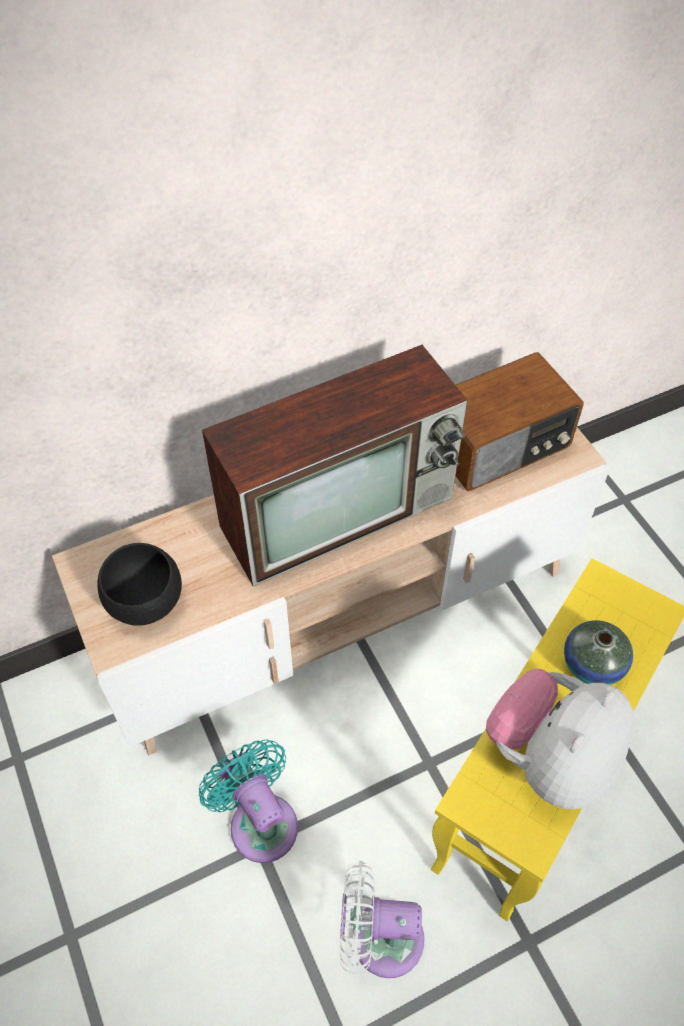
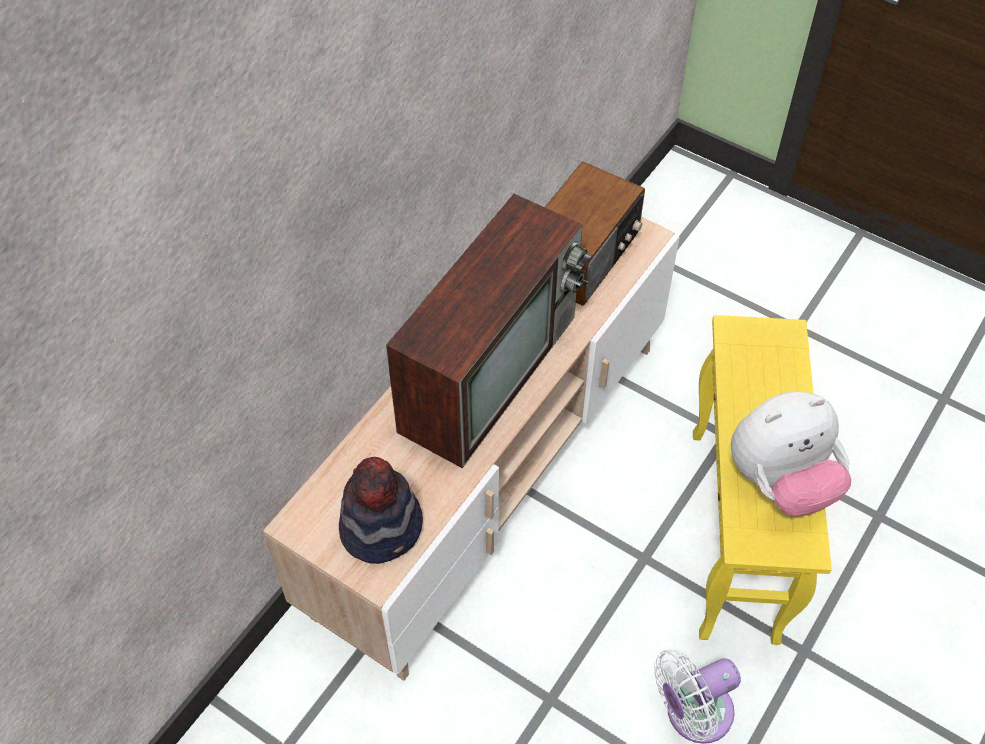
camera: 30 degrees left, 0 degrees up
(148, 603) = (382, 526): black bowl -> hat
(260, 821) = (538, 679): turquoise fan -> none
(550, 758) = (781, 481): plush toy -> plush toy turned 120 degrees counterclockwise
(592, 664) = (766, 396): vase -> none

